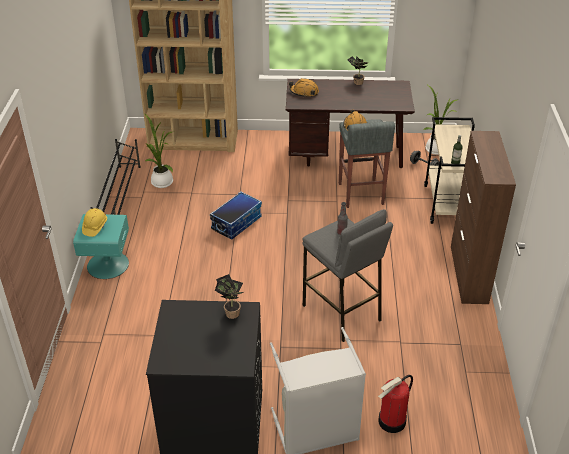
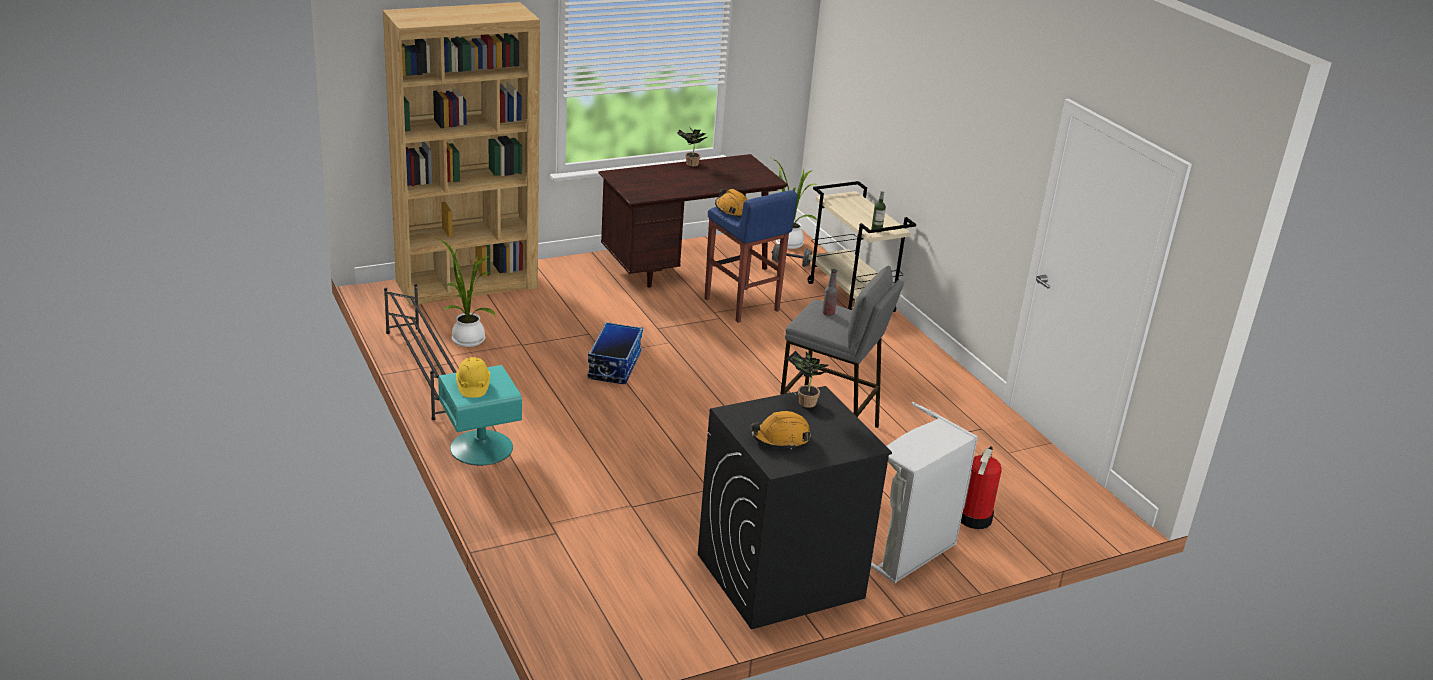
camera: 30 degrees left, 10 degrees down
(304, 92) = (635, 183): orange hard hat -> orange hard hat (780, 438)
(360, 194) = (741, 305): grey stool -> blue stool
(468, 274) = (933, 361): brown cabinet -> none

